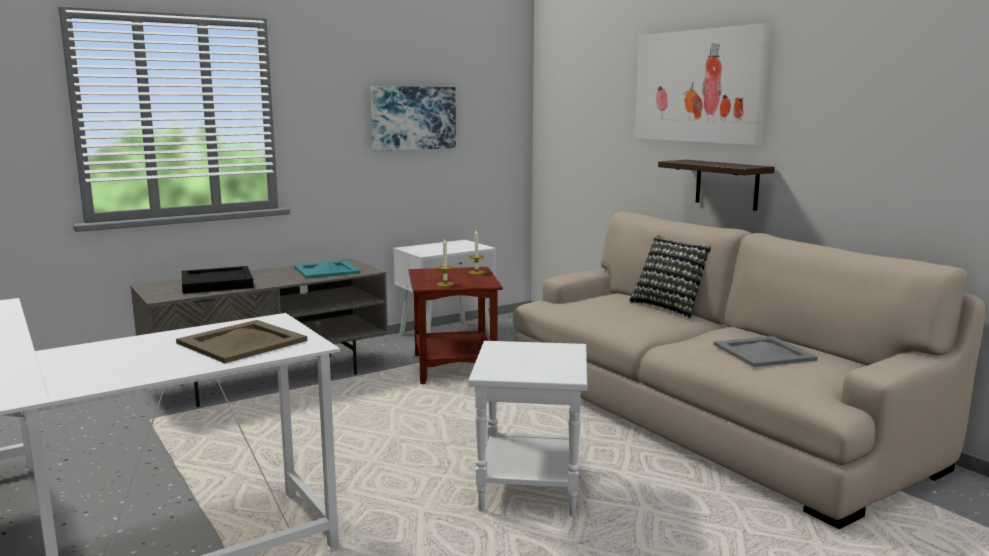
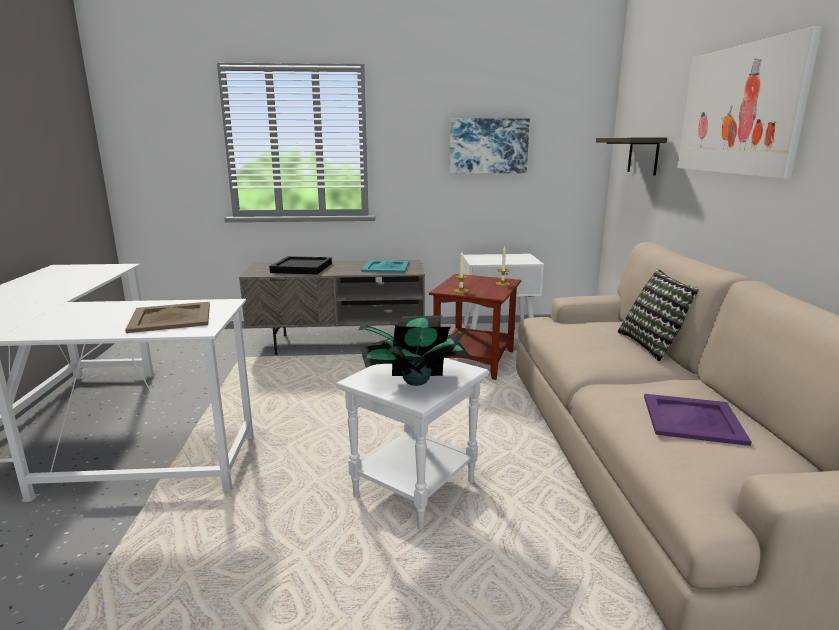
camera: 30 degrees right, 5 degrees up
(540, 364) = (414, 381): none -> potted plant
(727, 184) = (750, 222): shelf -> shelf (643, 155)
(763, 352) = (692, 419): grey tray -> purple tray

